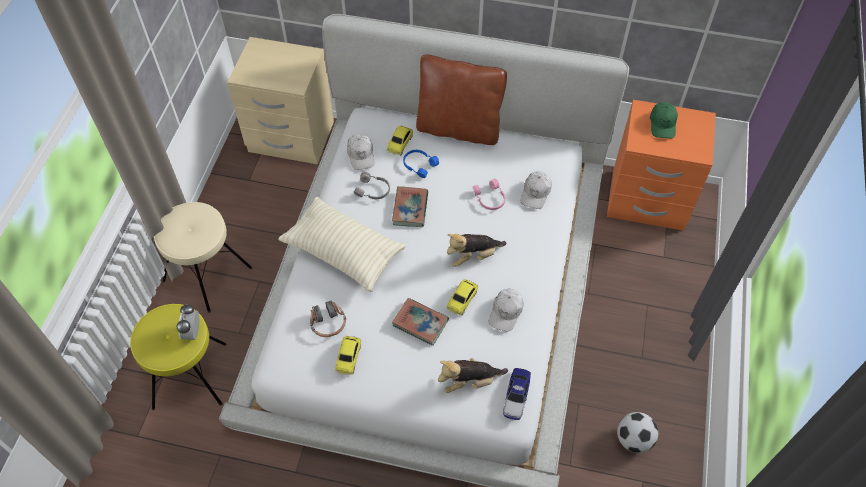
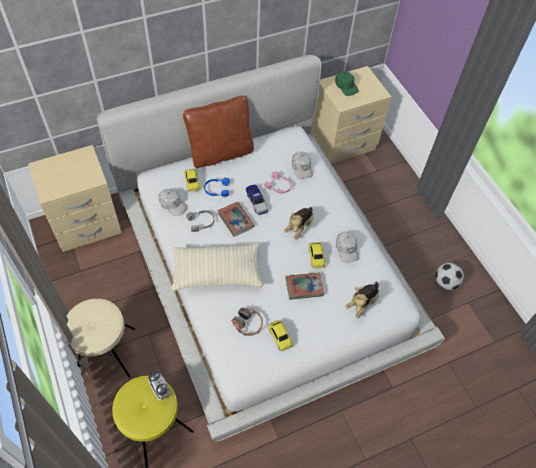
camera: 40 degrees left, 0 degrees up
(516, 395) = (394, 294): toy car -> toy car (256, 201)
(647, 201) = (343, 143): orange nightstand -> beige nightstand

